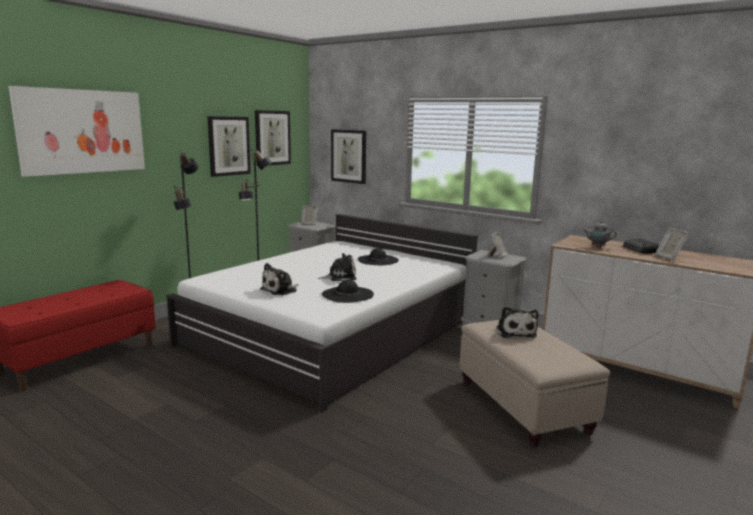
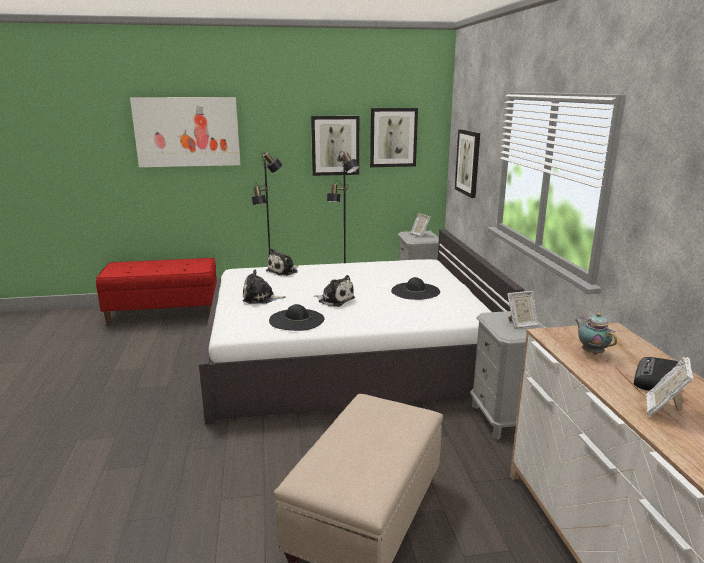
camera: 45 degrees right, 5 degrees up
(515, 332) = (381, 425): plush toy -> plush toy (284, 271)

